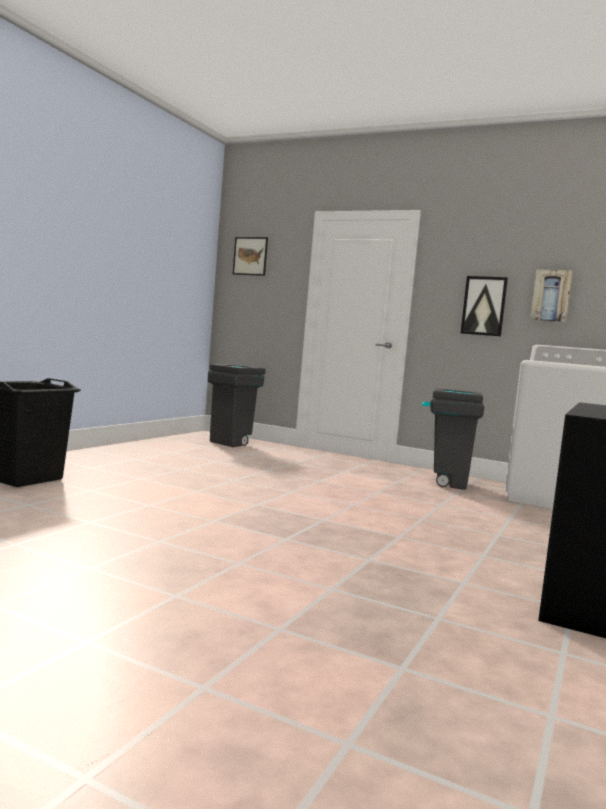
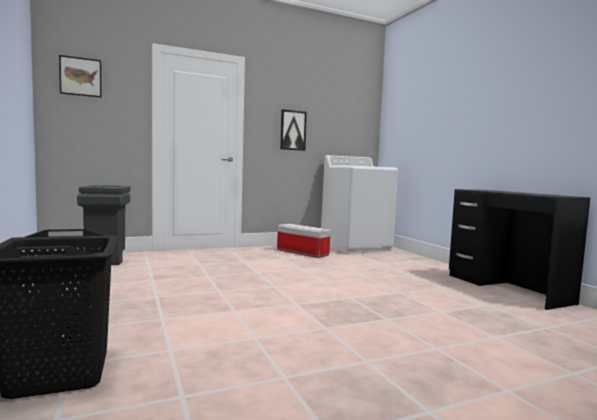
camera: 50 degrees left, 0 degrees up
(445, 483) = (301, 252): grey trash can -> storage box
(551, 296) = (329, 124): picture -> none

